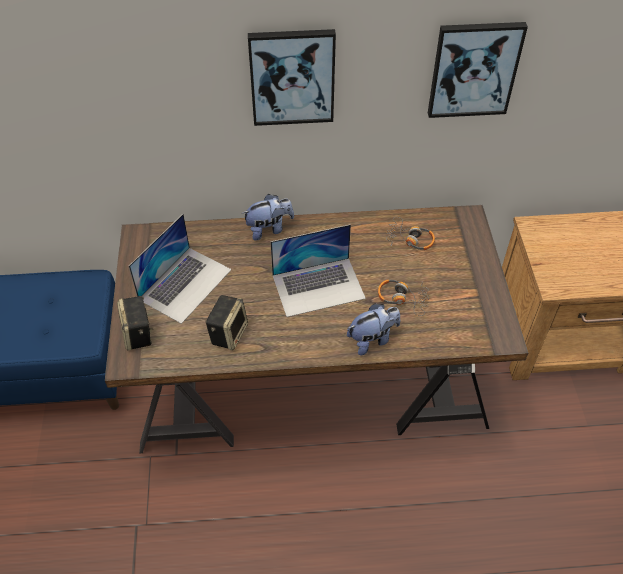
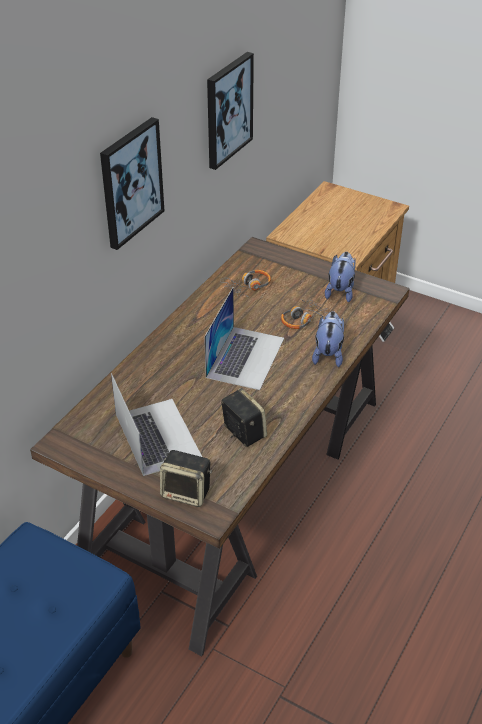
camera: 55 degrees left, 10 degrees down
(269, 229) = (149, 355): plush toy -> plush toy (340, 291)

